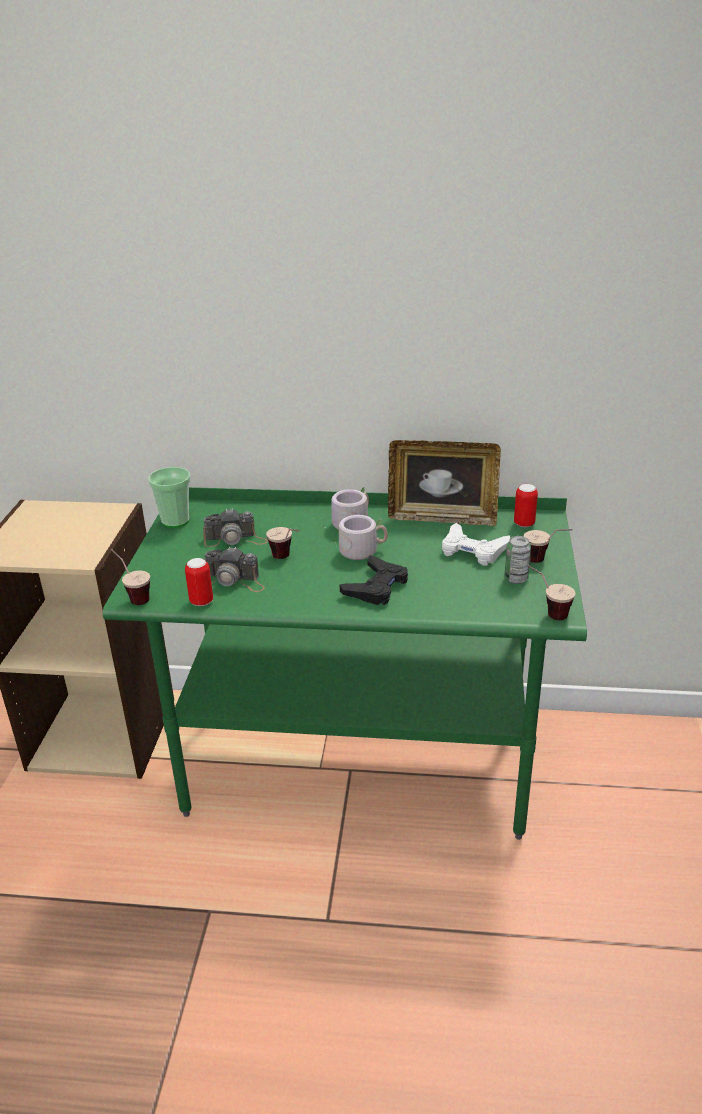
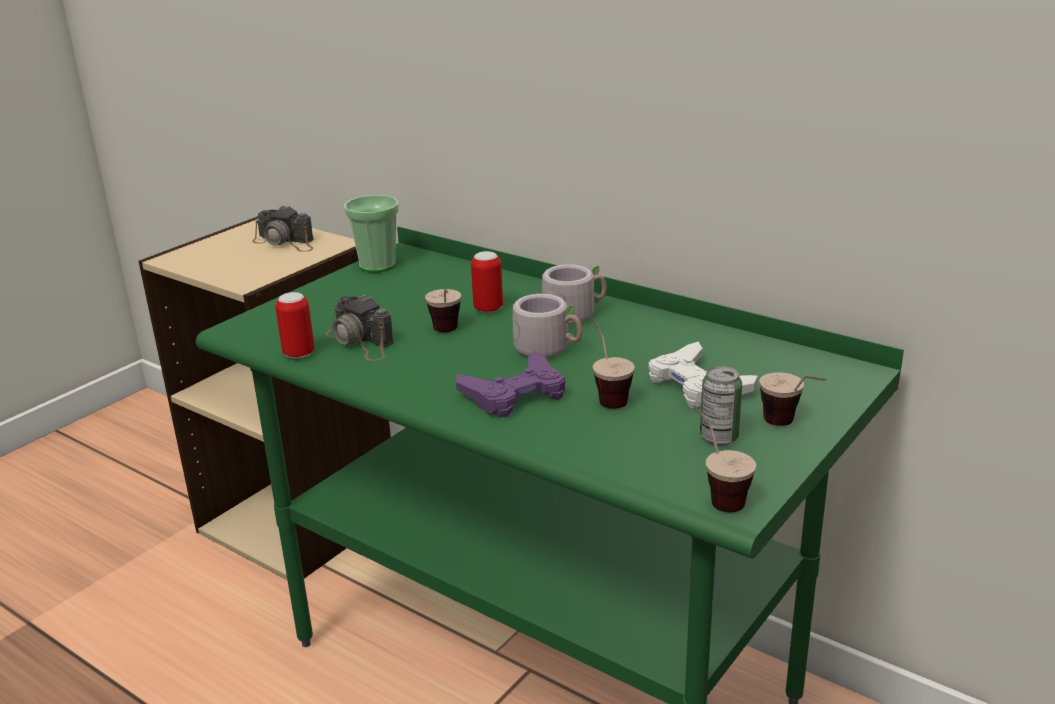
camera: 30 degrees right, 5 degrees down
(133, 596) = (239, 329): cup -> cup (607, 395)
(235, 539) = (416, 299): camera -> camera (286, 242)
(376, 587) = (515, 394): black game controller -> purple game controller
(442, 517) = (700, 336): picture frame -> none
(524, 524) = (812, 371): can -> can (488, 309)

